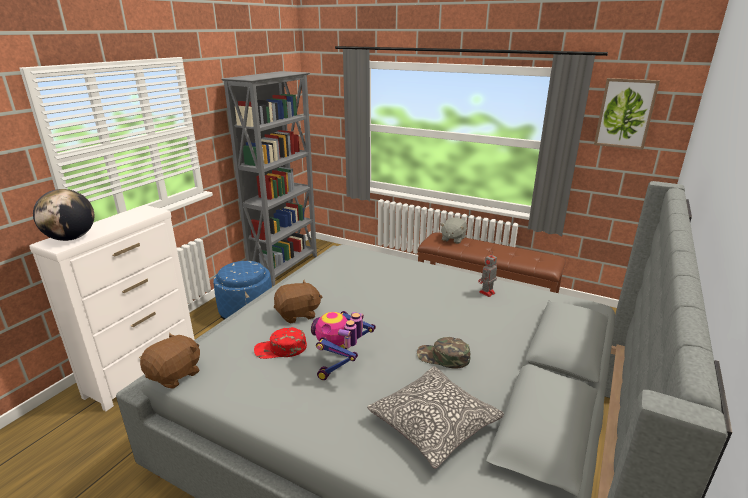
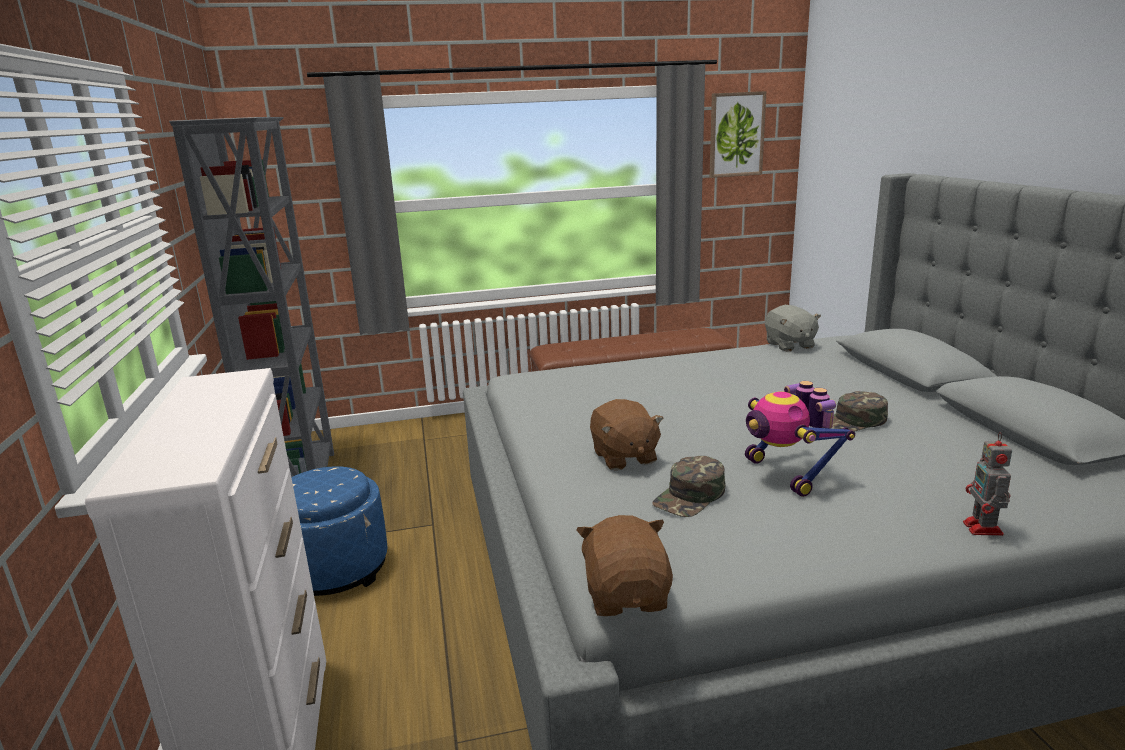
camera: 40 degrees left, 5 degrees down
(71, 238) = (173, 455): globe -> none
(280, 349) = (690, 496): red cap -> green cap
(298, 314) = (624, 457): brown plush toy -> brown plush toy turned 135 degrees clockwise
(434, 423) = (969, 471): pillow -> none
(453, 239) = (572, 345): grey plush toy -> grey plush toy (789, 345)
(486, 293) = (761, 359): toy robot -> toy robot (983, 529)

